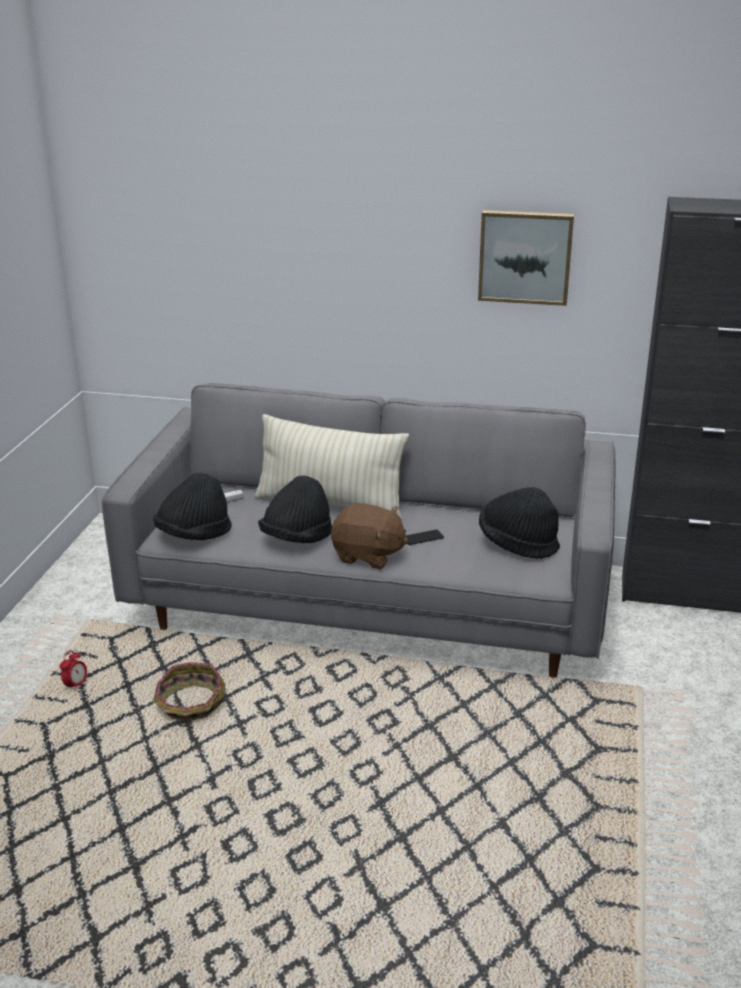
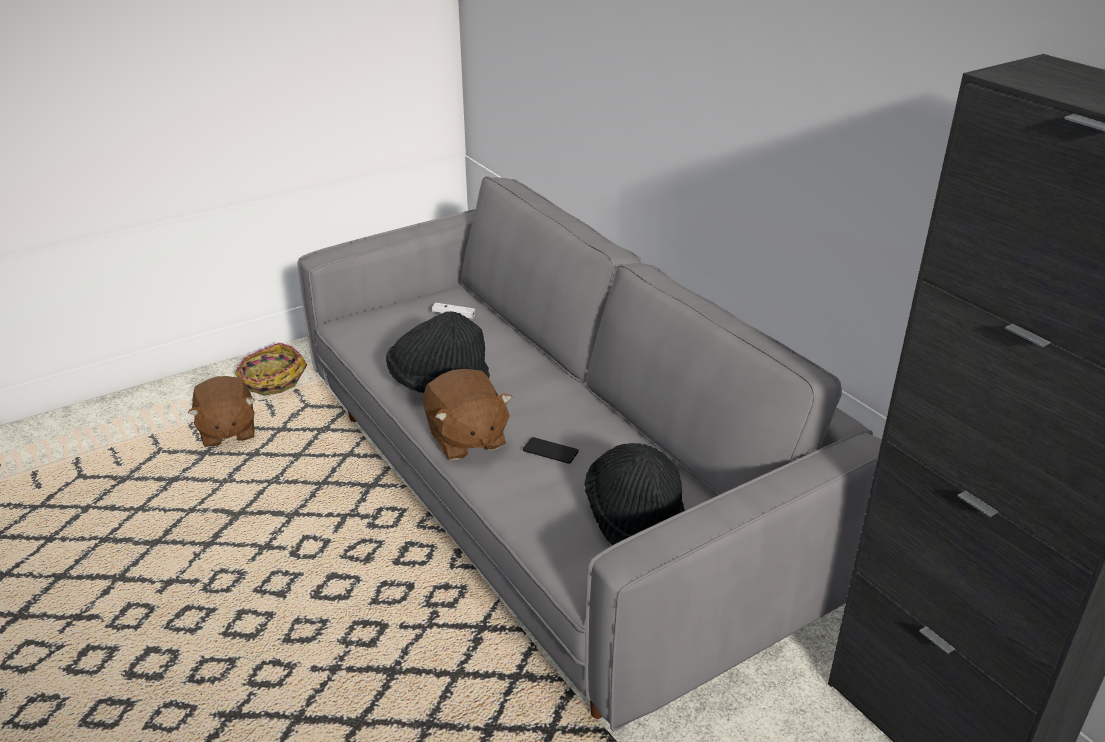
camera: 45 degrees right, 5 degrees up
(76, 685) = (227, 431): alarm clock -> brown plush toy
(190, 705) = (264, 503): basket -> basket (271, 381)
(194, 535) = (371, 334): black hat -> none
(330, 504) = (533, 365): beige pillow -> none
(525, 256) = (840, 113): picture -> none

